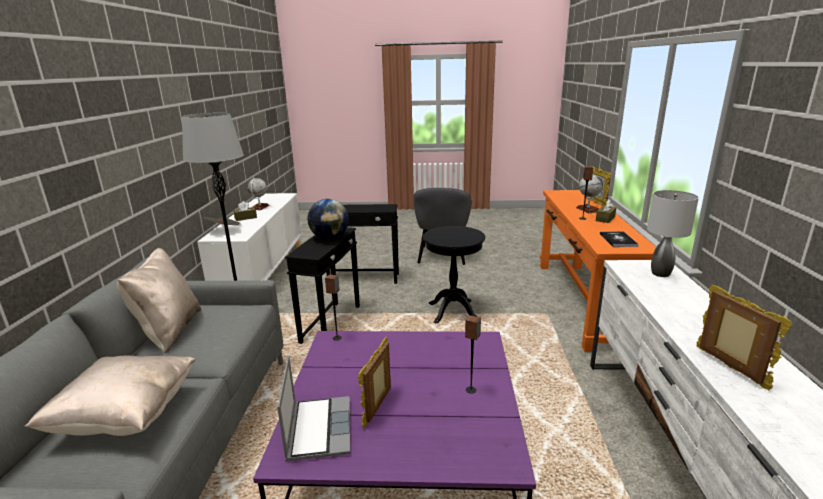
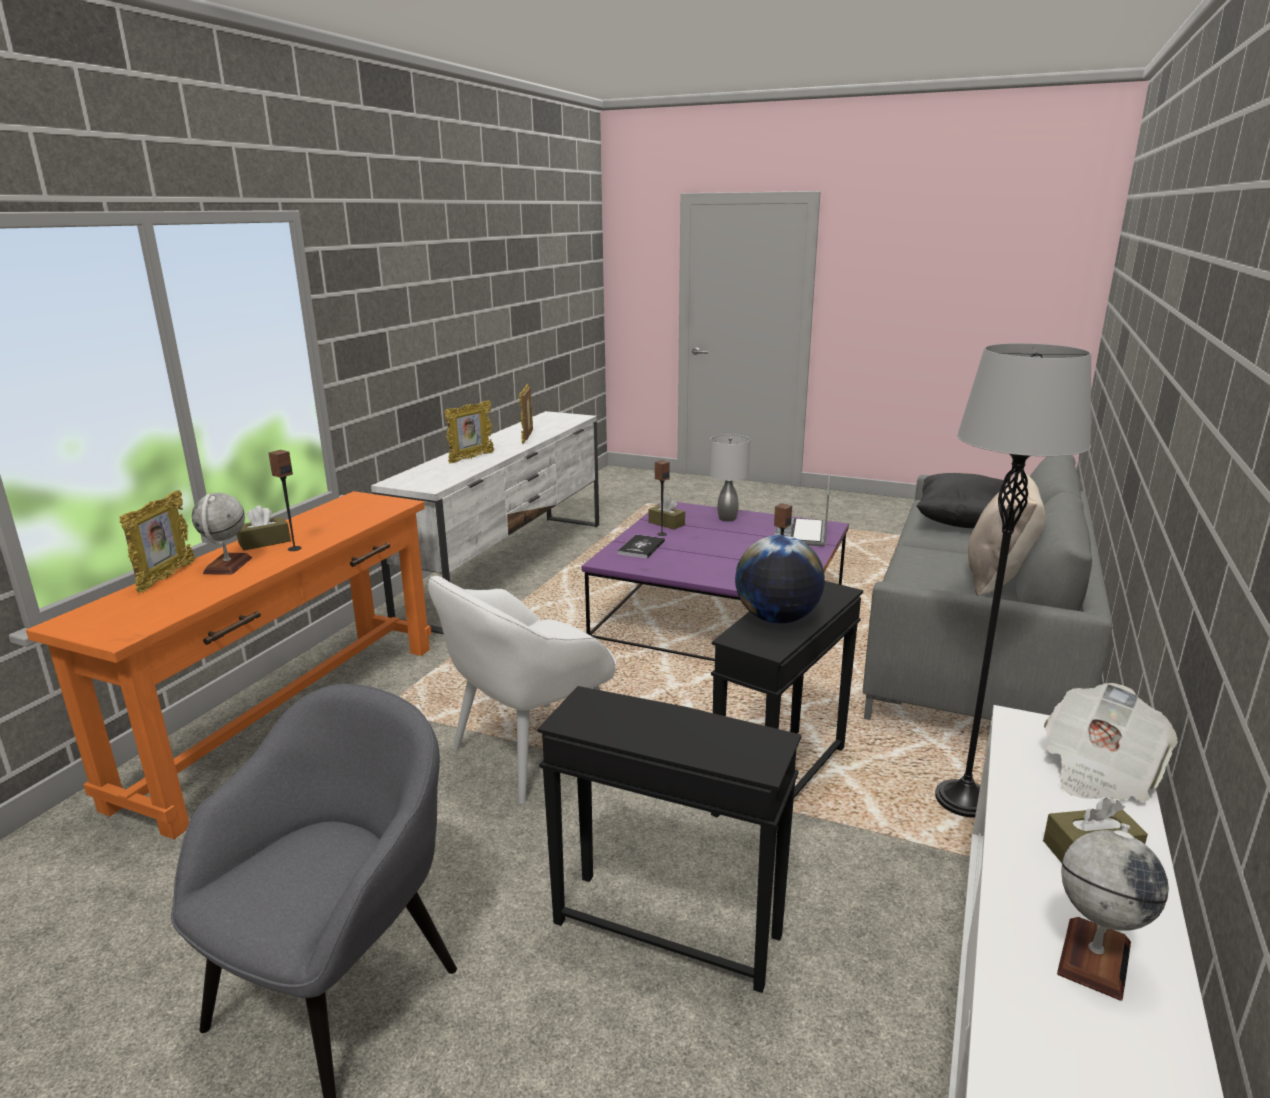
camera: 160 degrees left, 0 degrees up
(127, 416) = (963, 523): beige pillow -> black pillow
(378, 407) = (749, 537): picture frame -> picture frame (471, 458)
(453, 311) = (531, 752): black side table -> white armchair
(481, 413) = (666, 523): none -> brown tissue box
(618, 240) = (354, 510): book -> book (641, 547)
(660, 273) = (419, 476): grey table lamp -> grey table lamp (727, 519)

